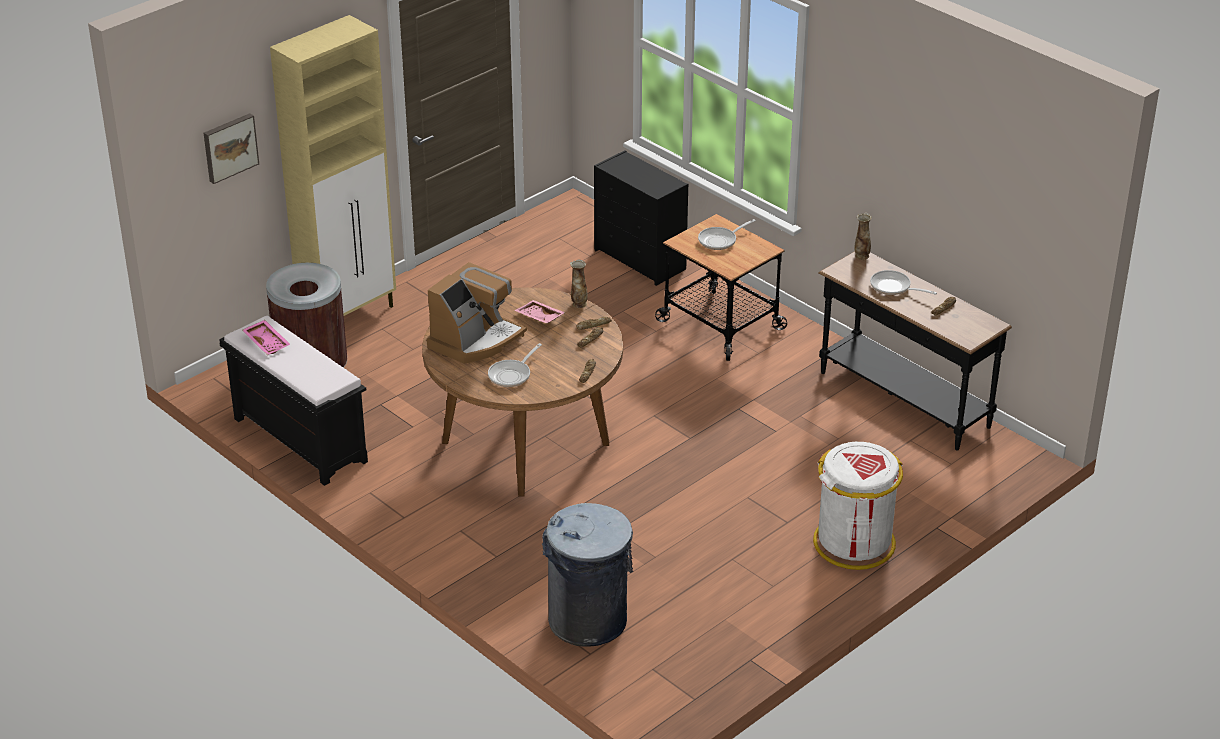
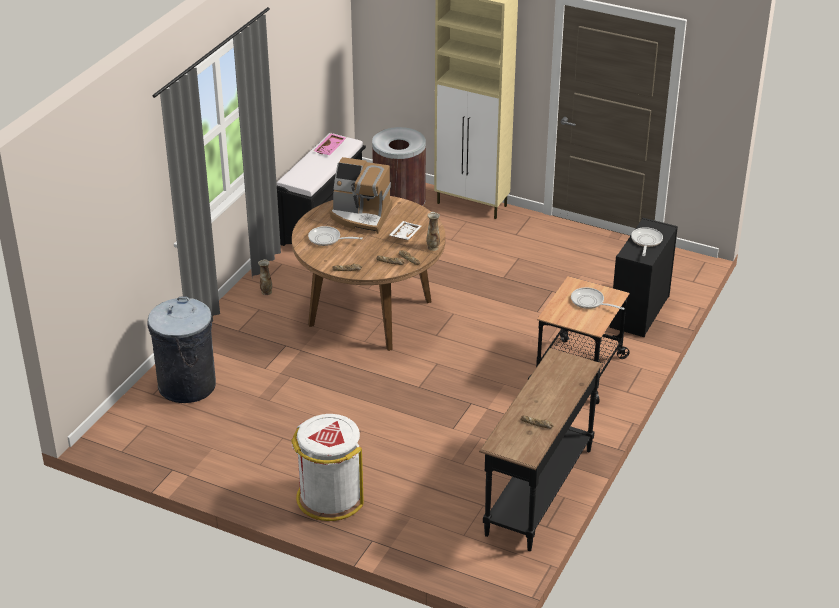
camera: 70 degrees right, 0 degrees up
(229, 147) = (412, 29): picture -> none
(539, 317) = (404, 234): pink tray -> white tray
(861, 256) = (587, 365): vase -> vase (266, 292)
(893, 287) = (550, 391): frying pan -> frying pan (646, 241)

